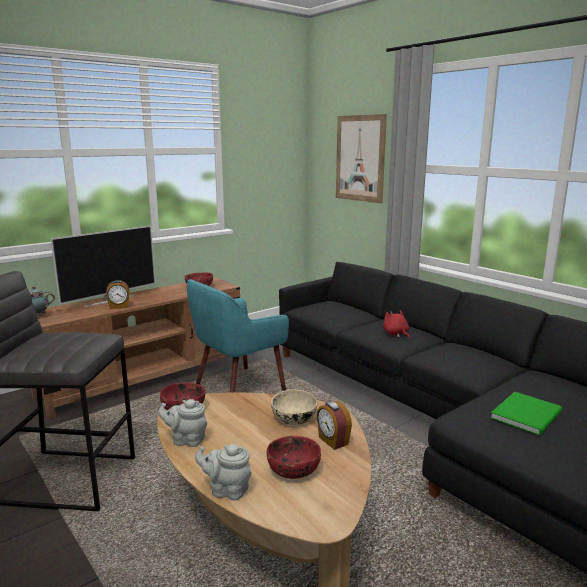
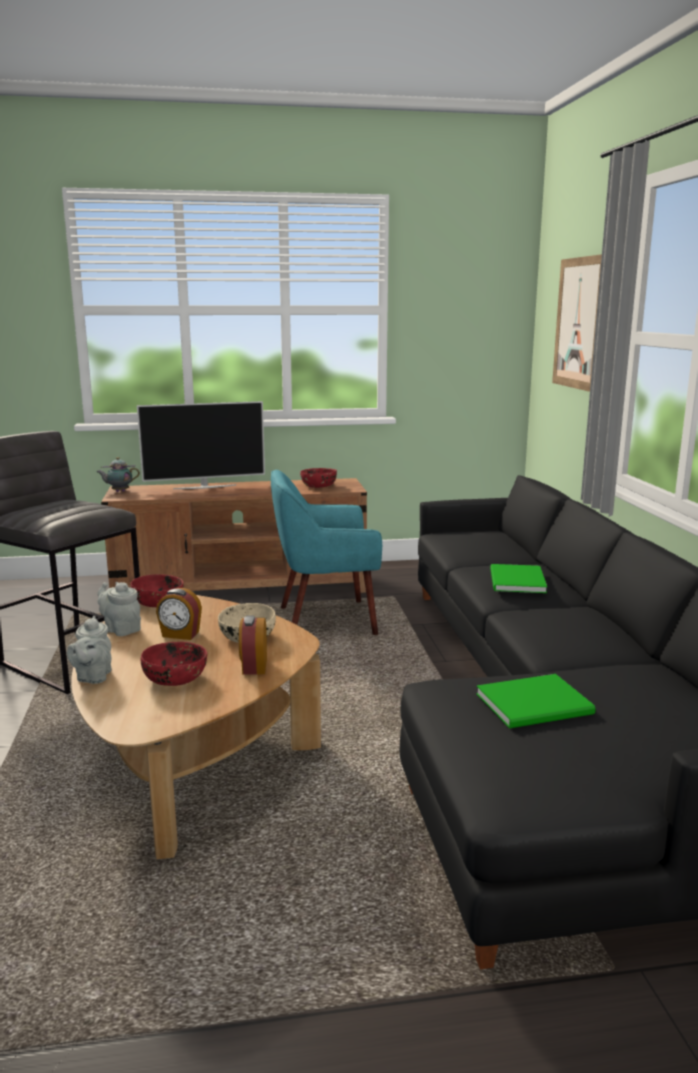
camera: 30 degrees right, 0 degrees up
(119, 306) = (204, 494): alarm clock -> alarm clock (180, 635)
(227, 490) = (93, 677): grey teapot -> grey teapot turned 135 degrees counterclockwise
(396, 334) = (515, 581): red plush toy -> green book

